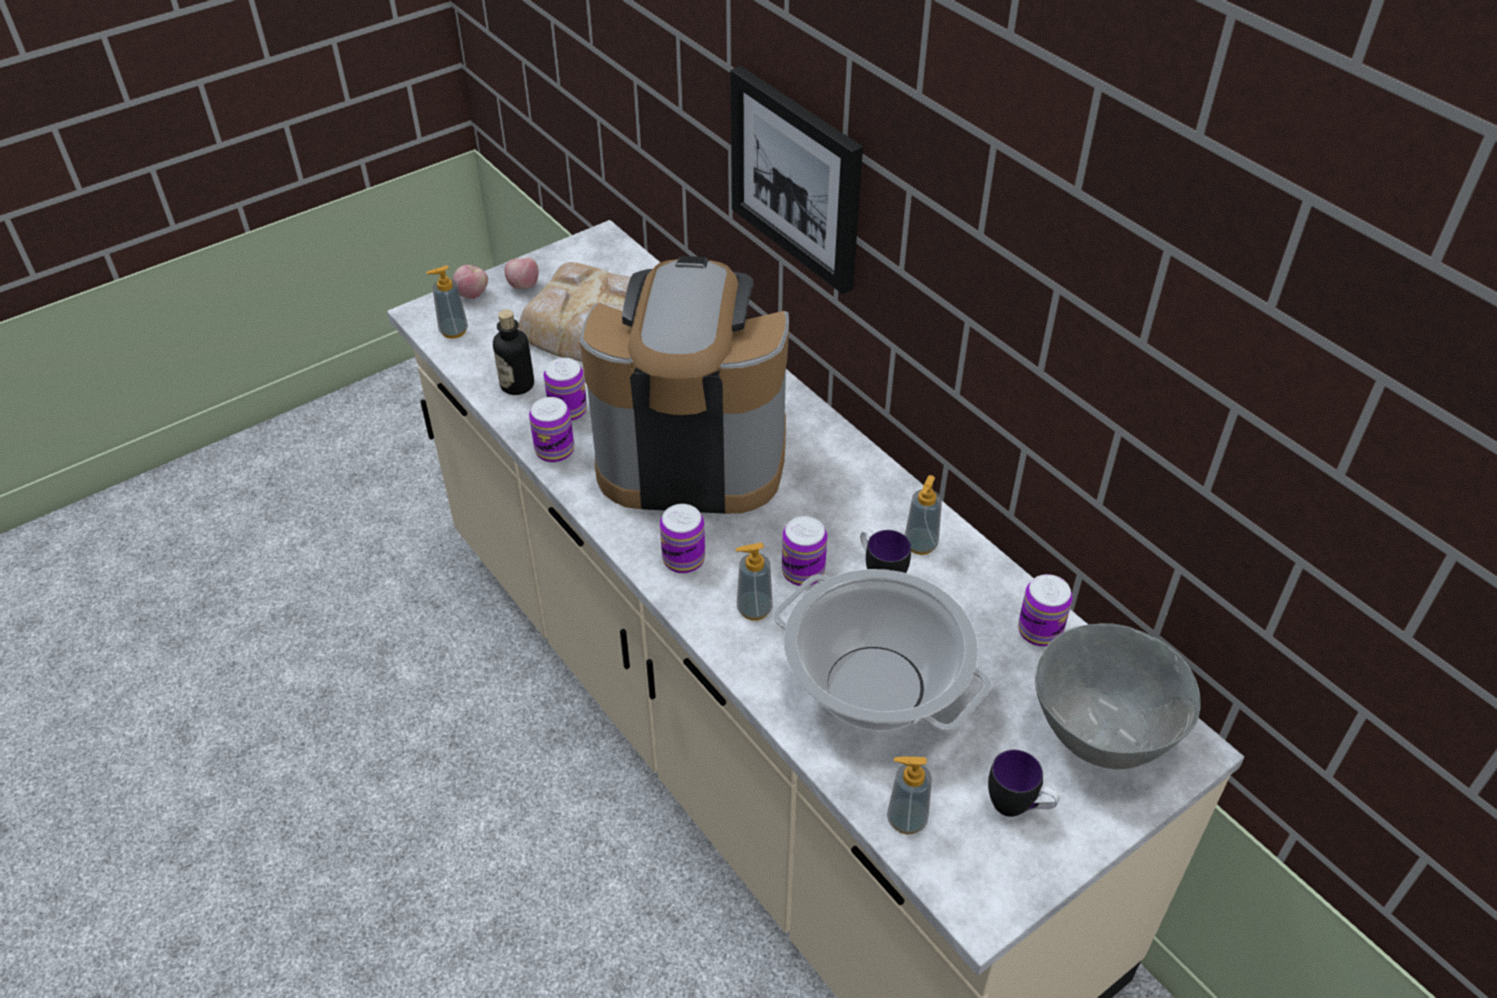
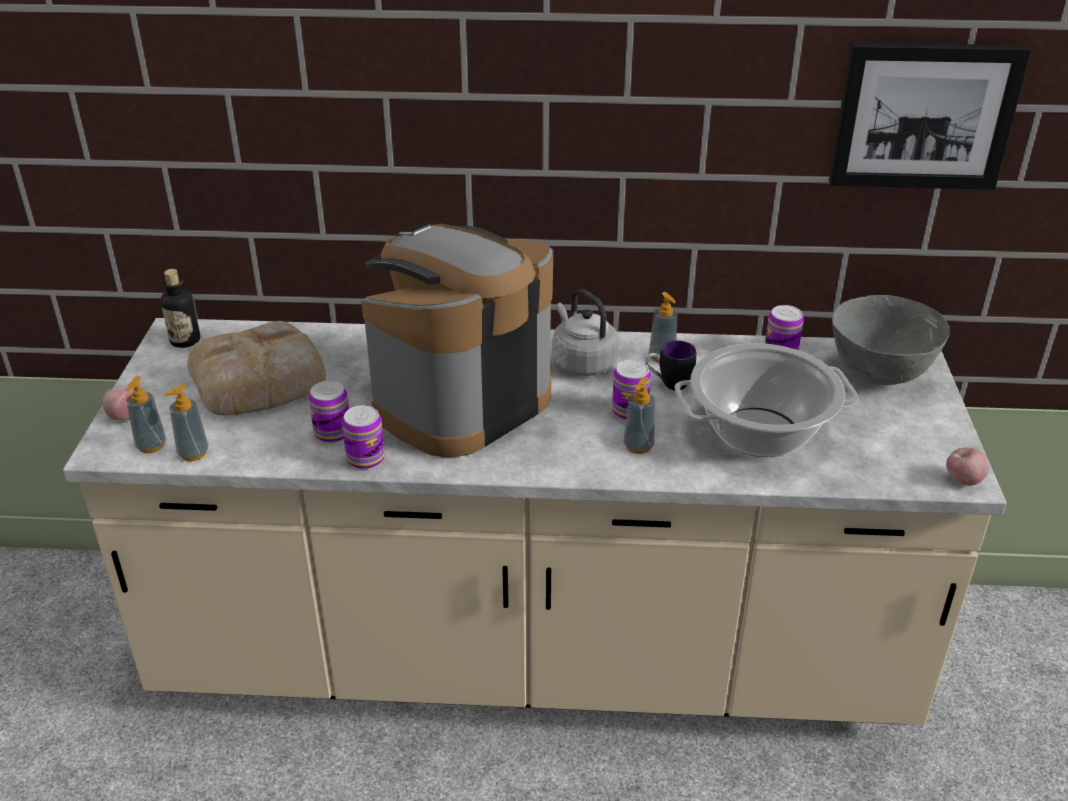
camera: 50 degrees left, 10 degrees down
(517, 385) = (266, 443): bottle -> bottle (185, 340)
(523, 286) = (159, 388): apple -> apple (962, 480)
(683, 559) = (555, 453): can -> none
(797, 178) = (417, 149): picture -> picture (924, 115)
(843, 494) = (582, 362): none -> grey kettle
(906, 819) = (876, 474): soap dispenser -> soap dispenser (193, 453)
(1018, 807) = (904, 429): mug -> none

